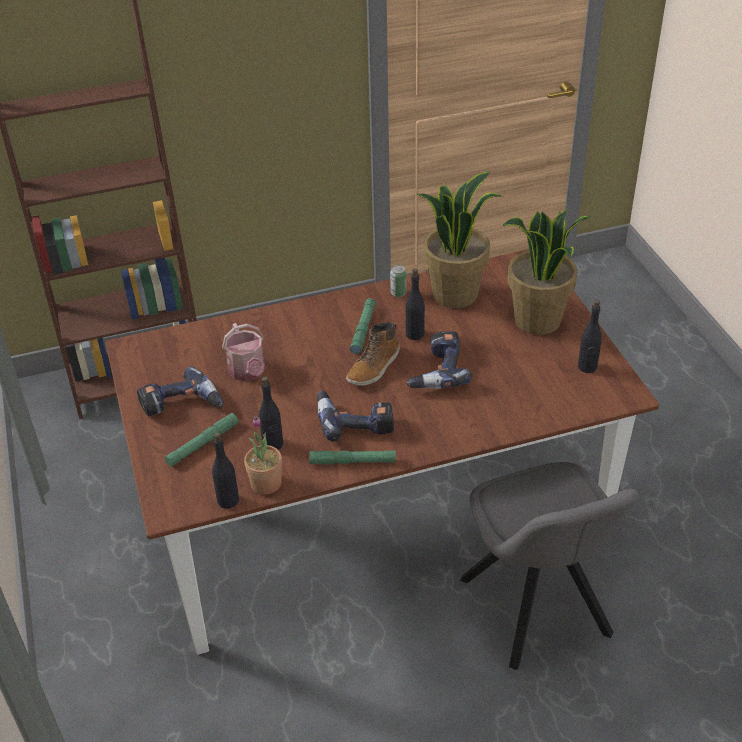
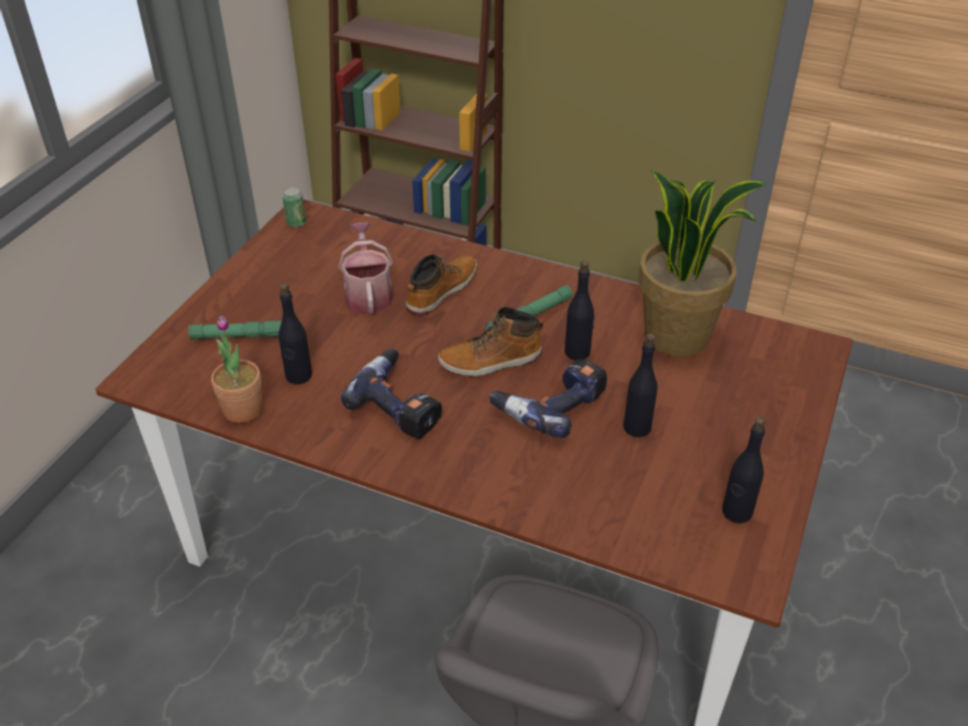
camera: 40 degrees right, 0 degrees up
(181, 406) = (272, 290): power drill -> none
(228, 500) = (193, 403): black bottle -> black bottle (637, 427)
(248, 372) = (368, 294): watering can -> watering can turned 150 degrees clockwise
(291, 345) = (441, 291): none -> boot
(352, 461) = (345, 443): green flashlight -> none
(398, 293) = (615, 300): can -> can (296, 223)
(537, 321) = (740, 420): potted plant -> none

